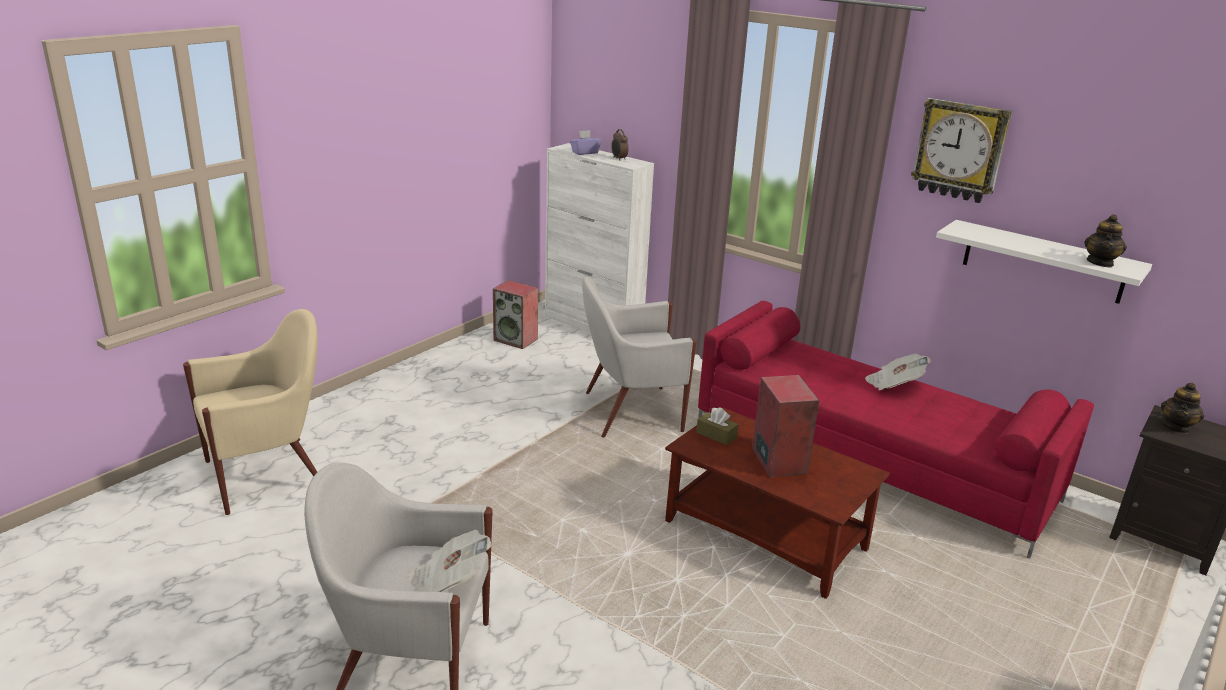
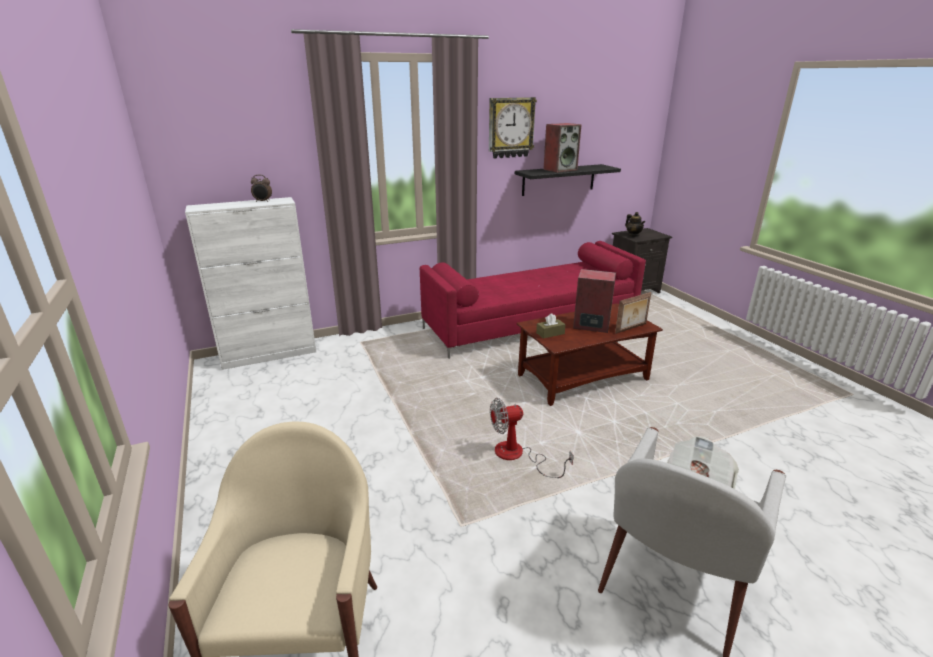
camera: 60 degrees left, 0 degrees up
(516, 339) = (241, 394): speaker -> speaker (560, 169)
(546, 519) = (518, 456): none -> fan
(585, 152) = (224, 205): purple tissue box -> none
(630, 412) = (409, 378): white armchair -> none
(807, 495) = (631, 328): none -> picture frame
(894, 385) = (528, 275): newspaper -> none
(1043, 261) = (558, 180): white shelf -> black shelf
(1100, 262) = (596, 167): teapot -> none

